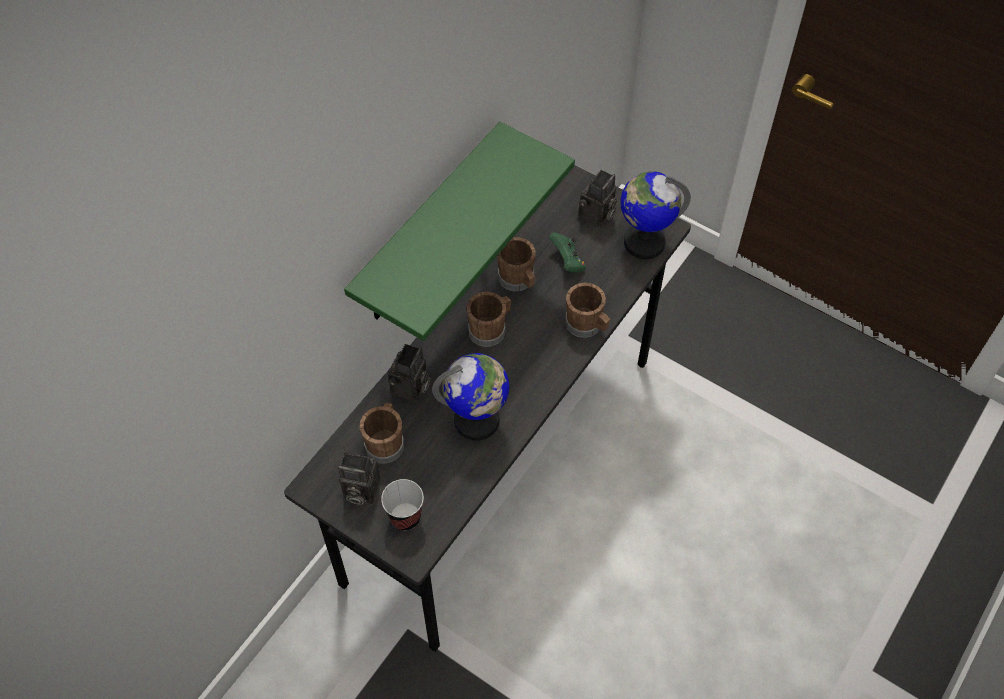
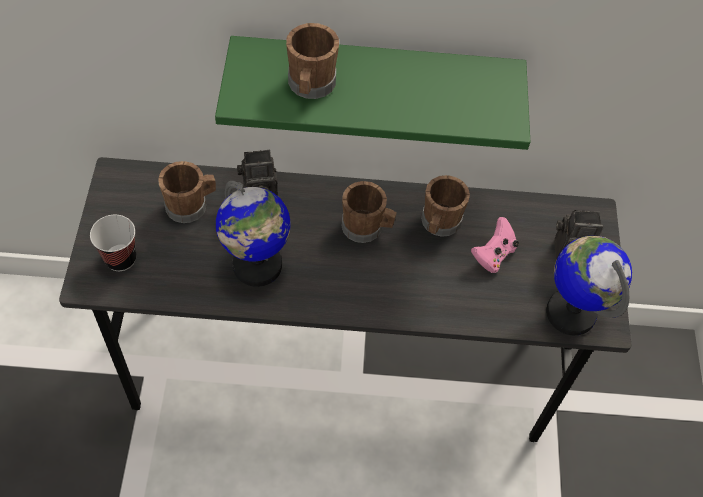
camera: 55 degrees right, 0 degrees up
(359, 491) = (129, 210): camera -> none
(567, 261) = (493, 255): green game controller -> pink game controller
(587, 325) = (429, 308): brown mug -> brown mug (310, 86)

